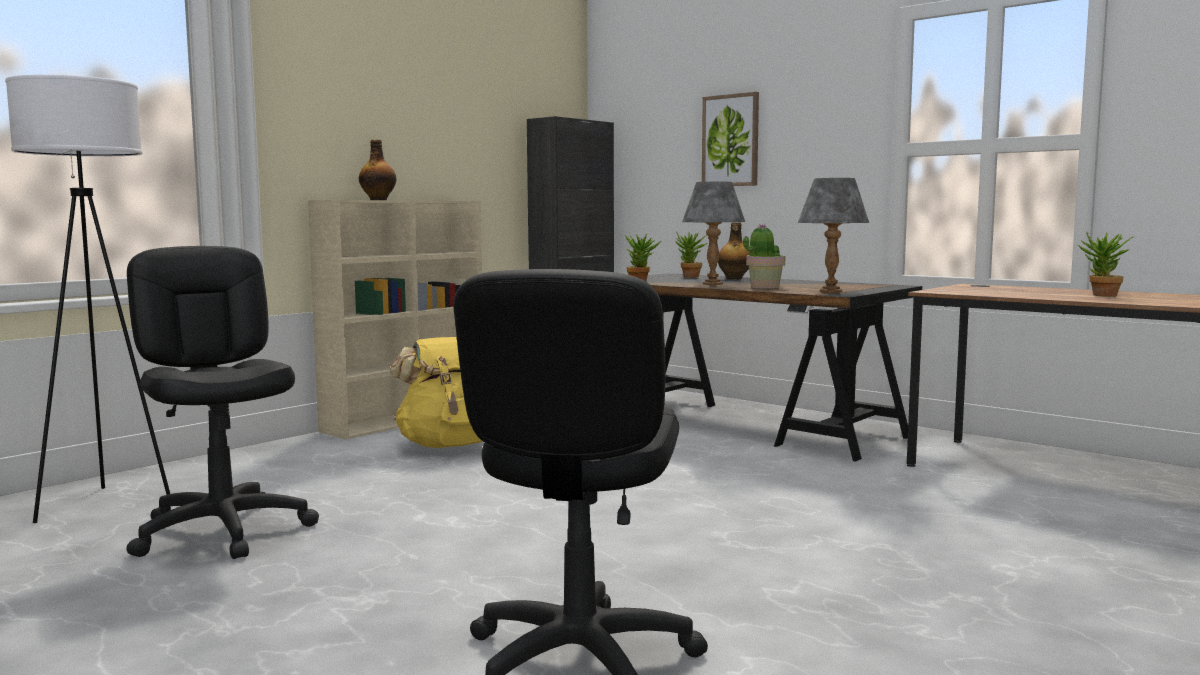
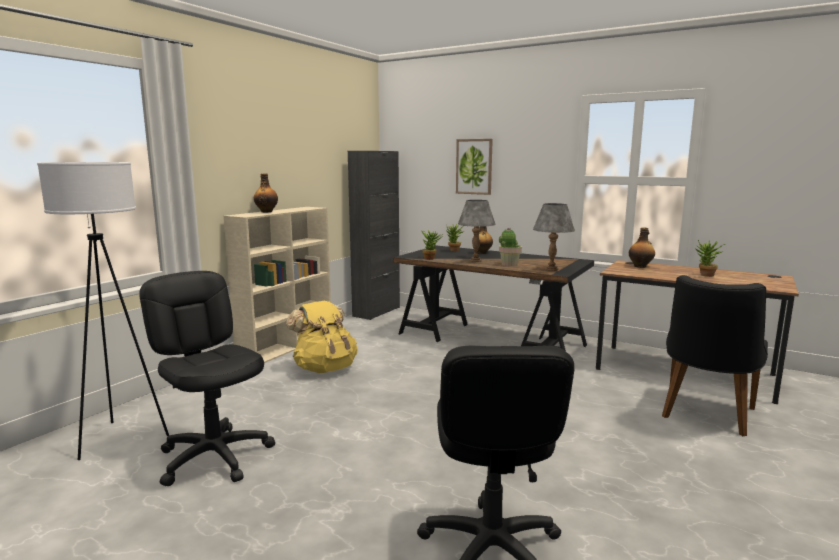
camera: 10 degrees left, 5 degrees up
(992, 288) = (640, 266): none -> bottle
(1074, 531) = (705, 415): none -> black chair

